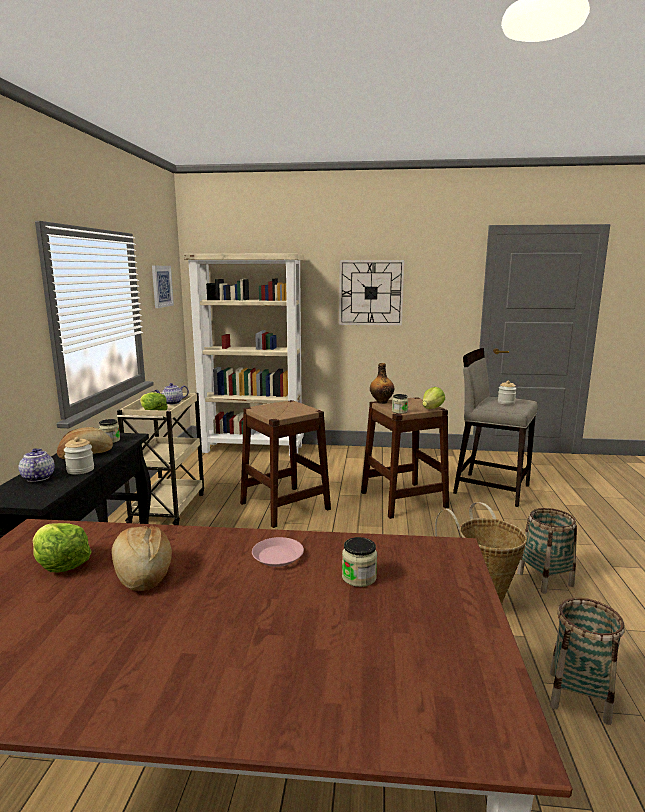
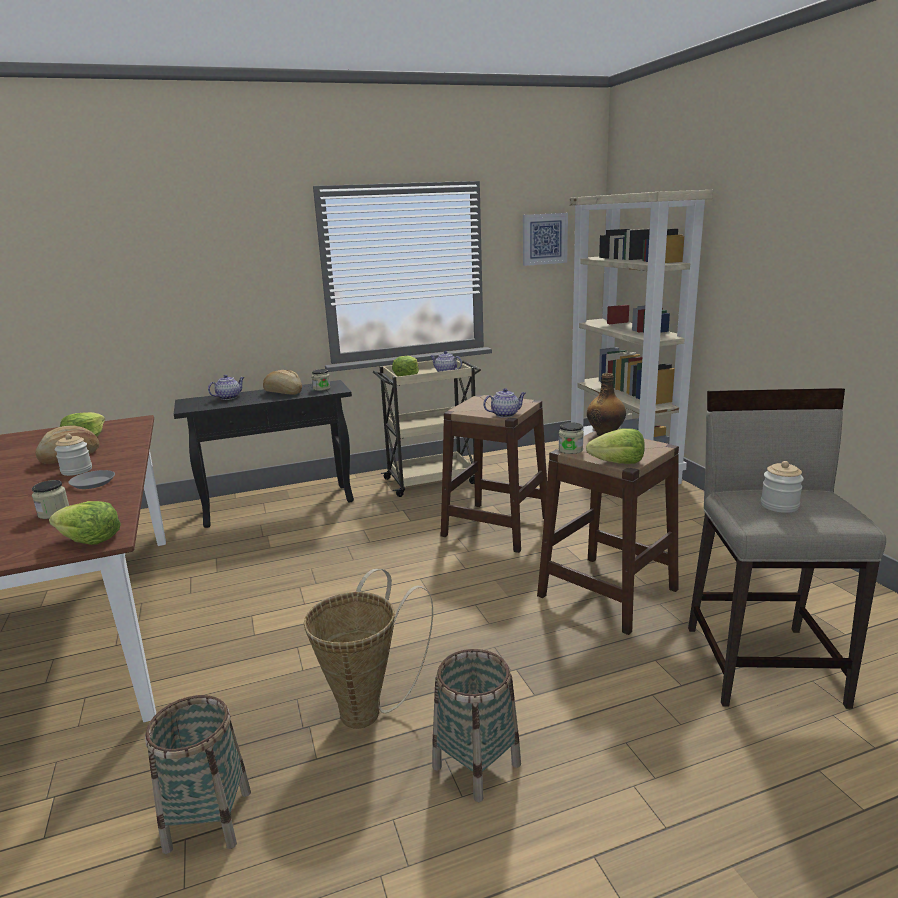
camera: 65 degrees right, 5 degrees up
(80, 470) = (249, 401): jar -> jar (77, 470)
(277, 556) = (93, 483): pink plate -> grey plate
(308, 410) = (505, 414): none -> teapot
(371, 293) = (795, 256): wall clock -> none
(454, 556) = (89, 540): none -> lettuce

